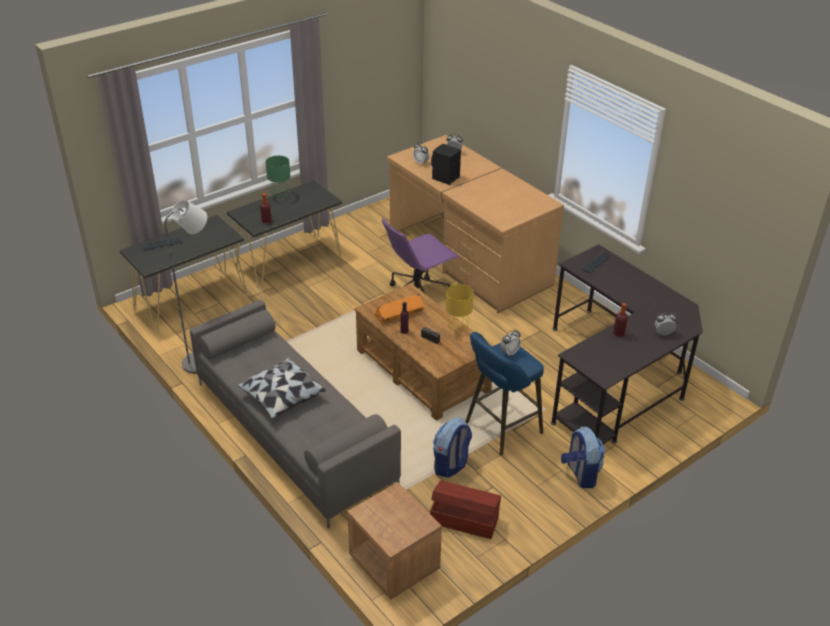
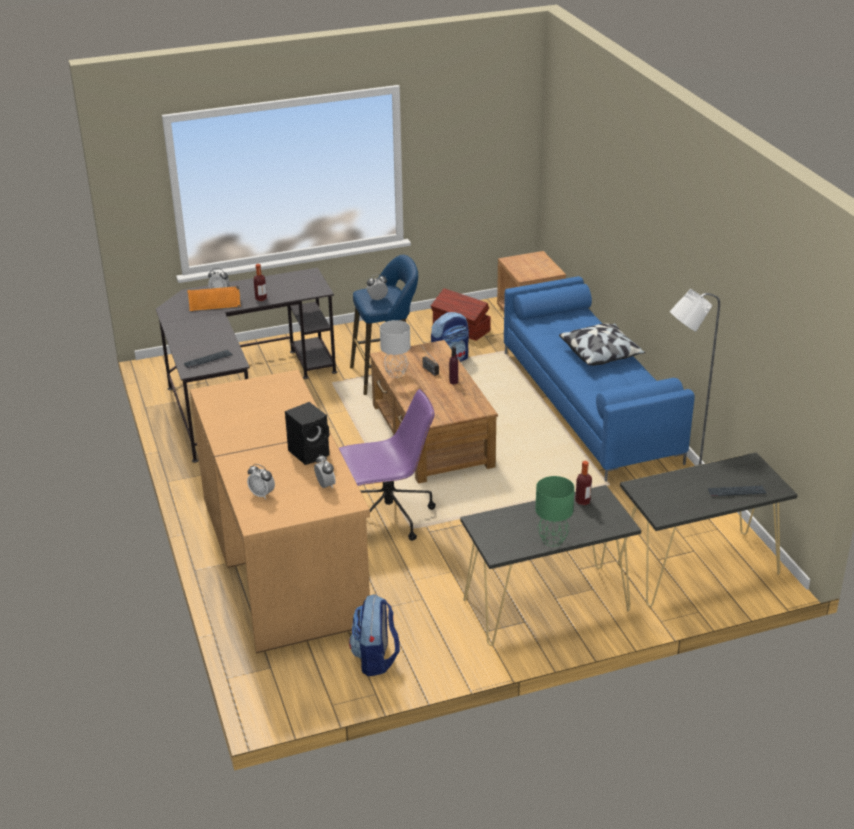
camera: 160 degrees left, 5 degrees down
(292, 433) = (590, 406): grey sofa -> blue sofa
(399, 314) = (449, 398): orange speaker -> orange speaker (215, 303)
(457, 330) = (396, 374): yellow table lamp -> grey table lamp
(580, 474) = (343, 337): backpack -> backpack (375, 659)

